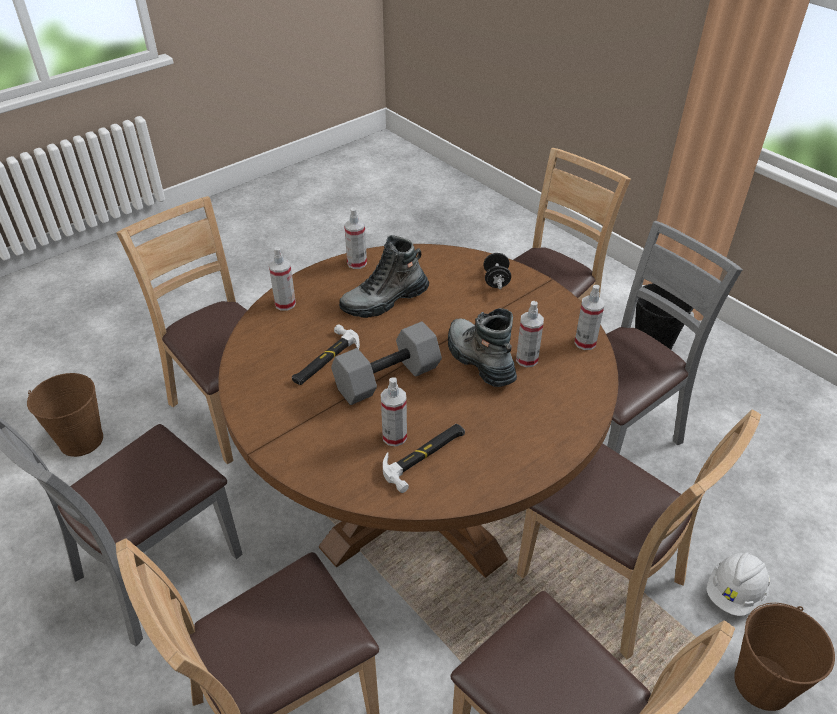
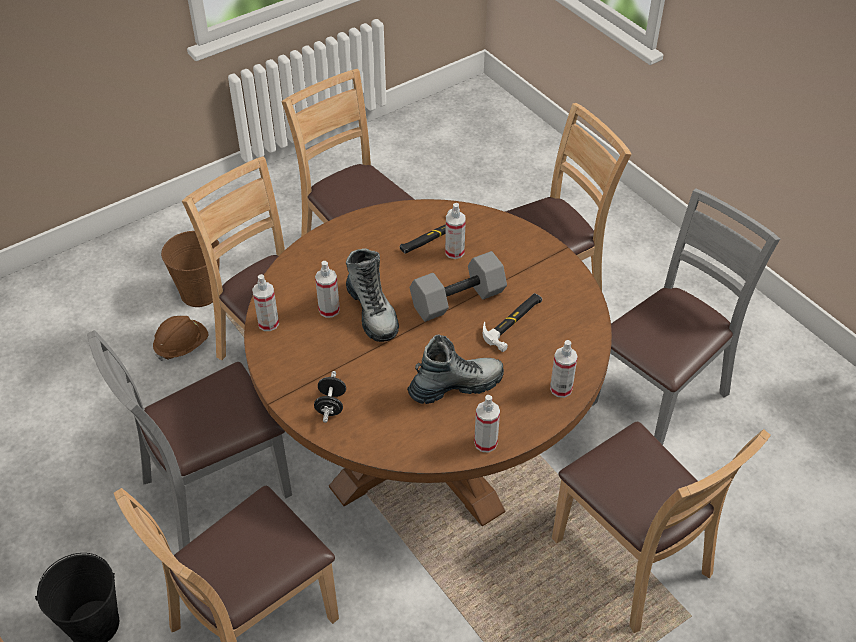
camera: 175 degrees left, 5 degrees up
(81, 440) = (792, 532): brown bucket -> none
(734, 593) = (182, 346): white hard hat -> brown hard hat

